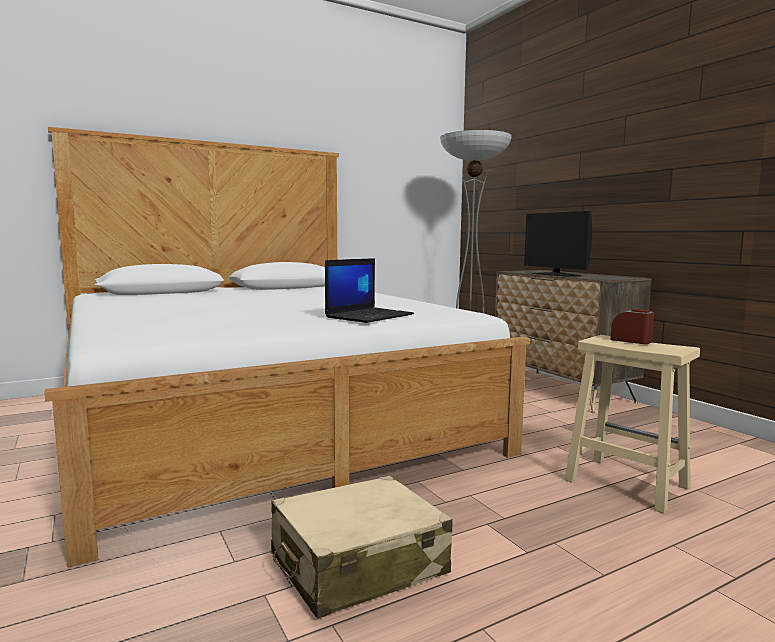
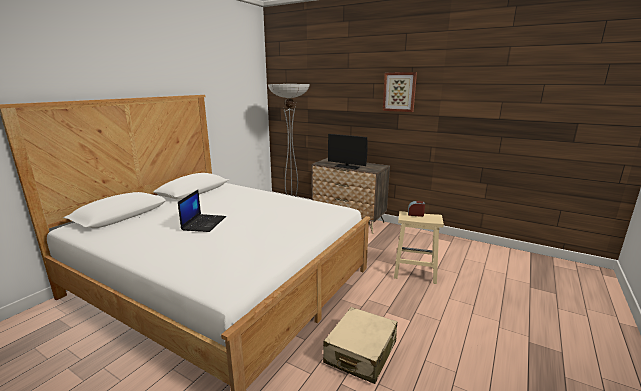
camera: 30 degrees left, 10 degrees up
(370, 316) = (308, 225): laptop -> laptop (204, 223)
(674, 122) = (399, 92): none -> picture

